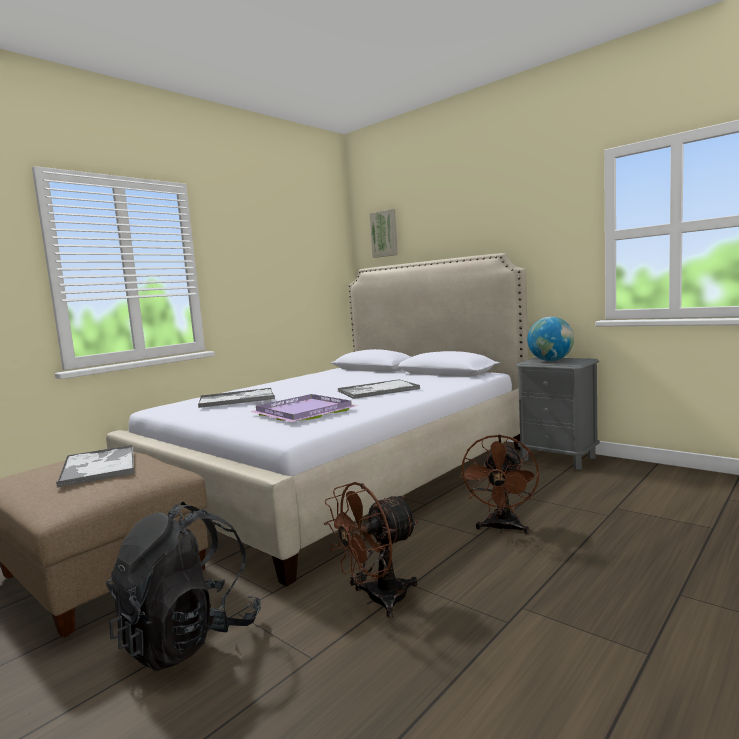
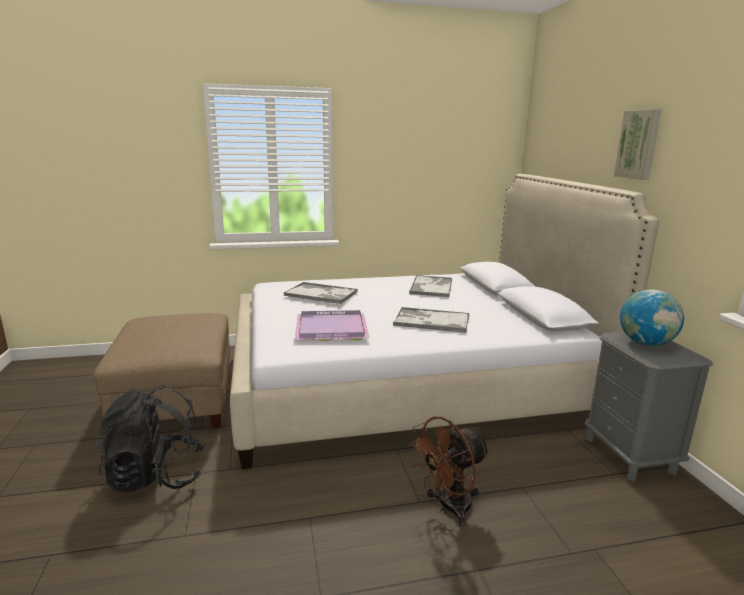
camera: 35 degrees right, 10 degrees up
(99, 466) = (177, 330): tray -> tray (431, 286)
(377, 600) = (272, 516): brown fan -> none
(384, 234) = (549, 138): picture -> picture (639, 144)

